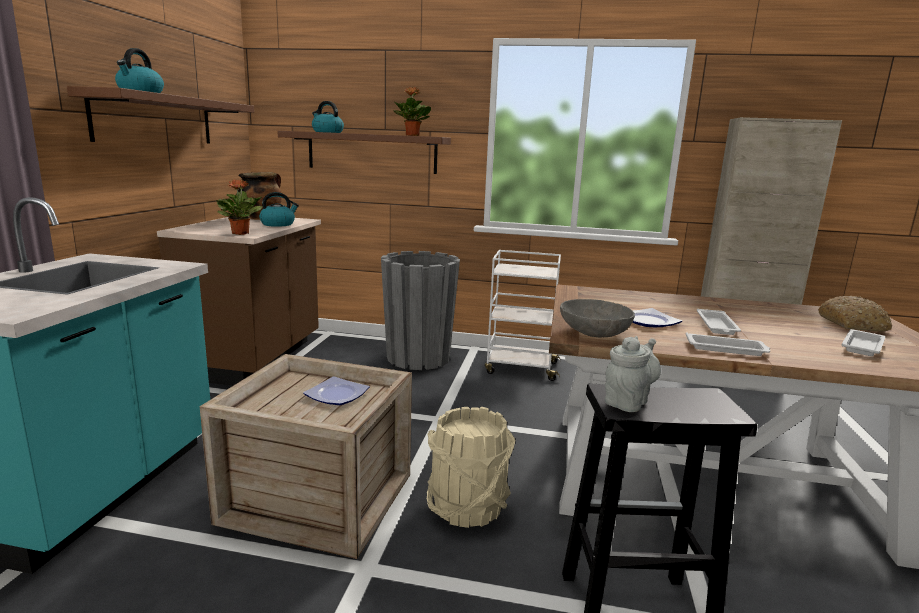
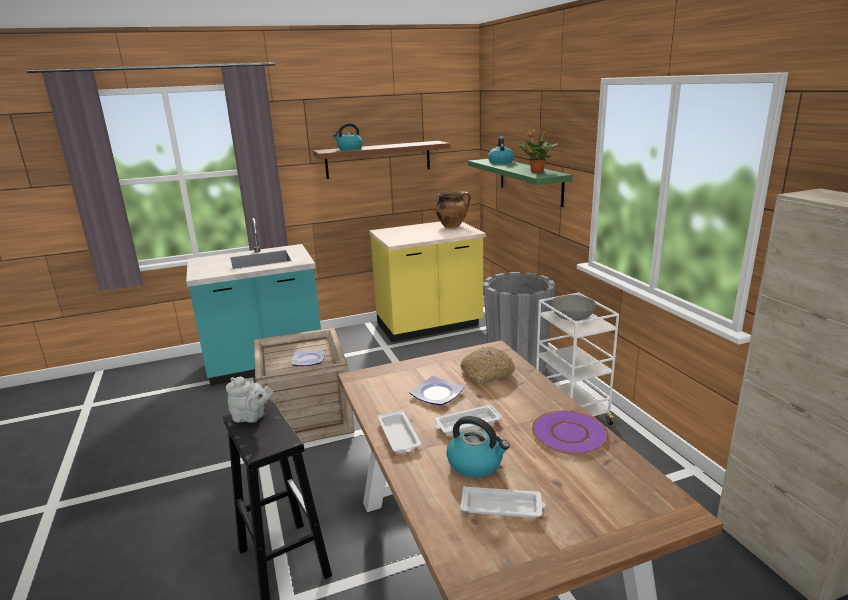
camera: 60 degrees right, 5 degrees up
(241, 233) = (395, 240): potted plant -> none
(256, 359) = (429, 326): brown counter -> yellow counter
(278, 224) = (441, 234): kettle -> kettle (476, 463)
(372, 152) = (530, 181): brown shelf -> green shelf
(467, 506) = (340, 464): beige bucket -> none
(594, 333) = (376, 382): grey bowl -> grey bowl (572, 317)
(752, 308) = (569, 434): none -> purple plate
(853, 324) = (599, 501): bread -> bread (487, 373)

